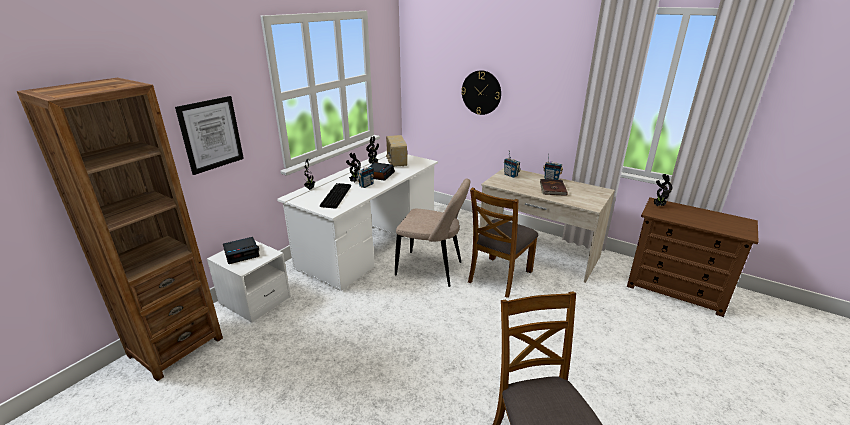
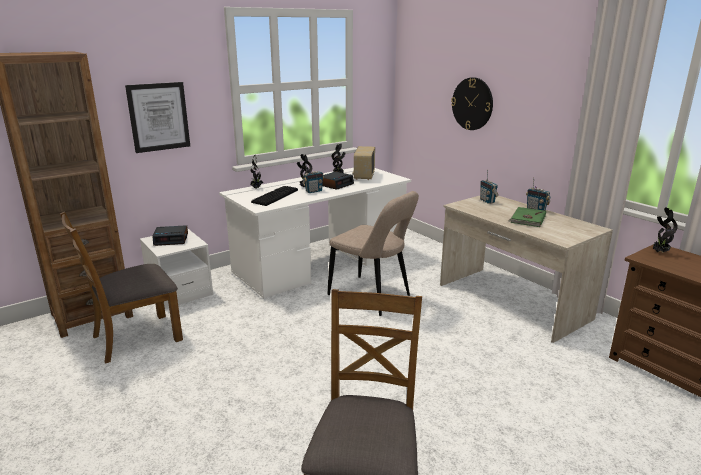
camera: 20 degrees right, 5 degrees down
(499, 276) = (445, 317): brown chair -> brown chair (136, 338)
(552, 189) = (527, 219): brown book -> green book

